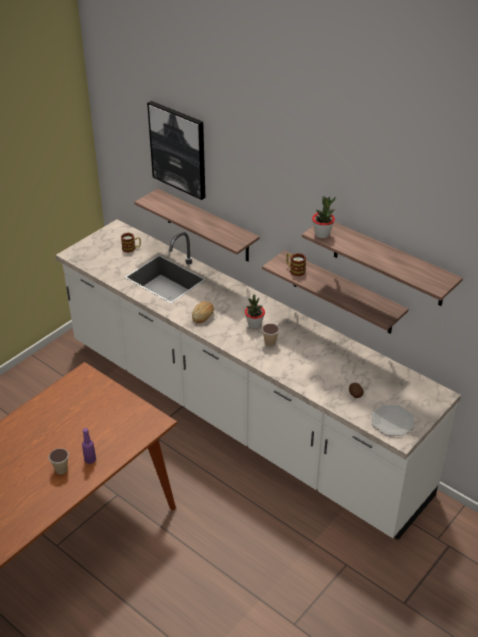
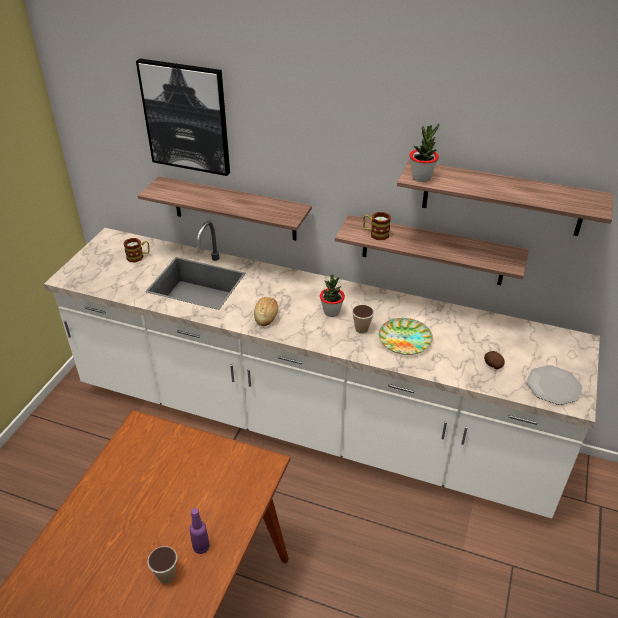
camera: 20 degrees left, 0 degrees up
(298, 358) = (405, 339): none -> plate

